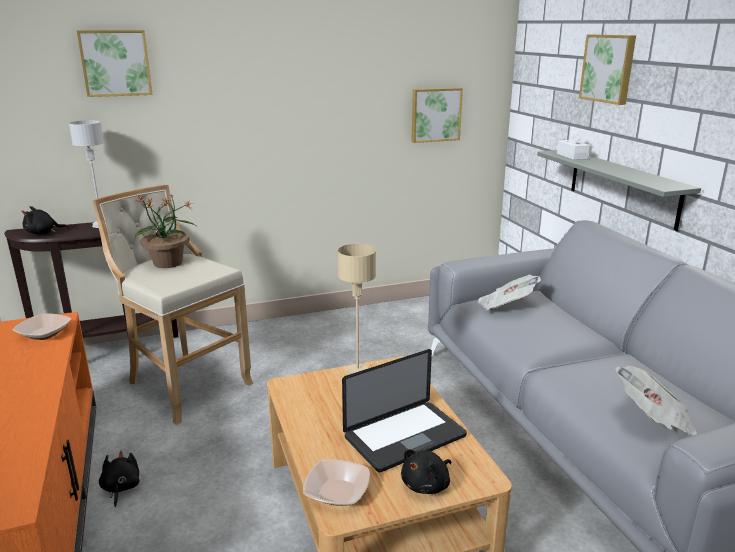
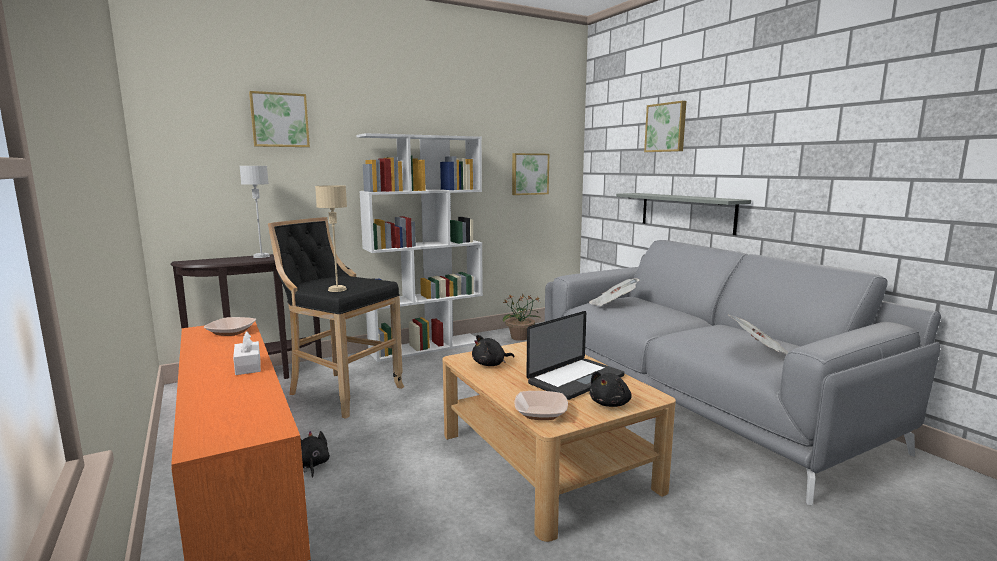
camera: 10 degrees left, 10 degrees down
(43, 233) = (210, 261): black plush toy -> black plush toy (490, 364)
(168, 263) = (331, 280): potted plant -> potted plant (520, 337)
(184, 384) = (341, 392): beige stool -> black stool
(299, 323) = (427, 347): none -> white bookcase
(358, 372) = (515, 348): beige table lamp -> beige table lamp (337, 289)
(572, 156) = (644, 194): white tissue box -> white tissue box (248, 366)

